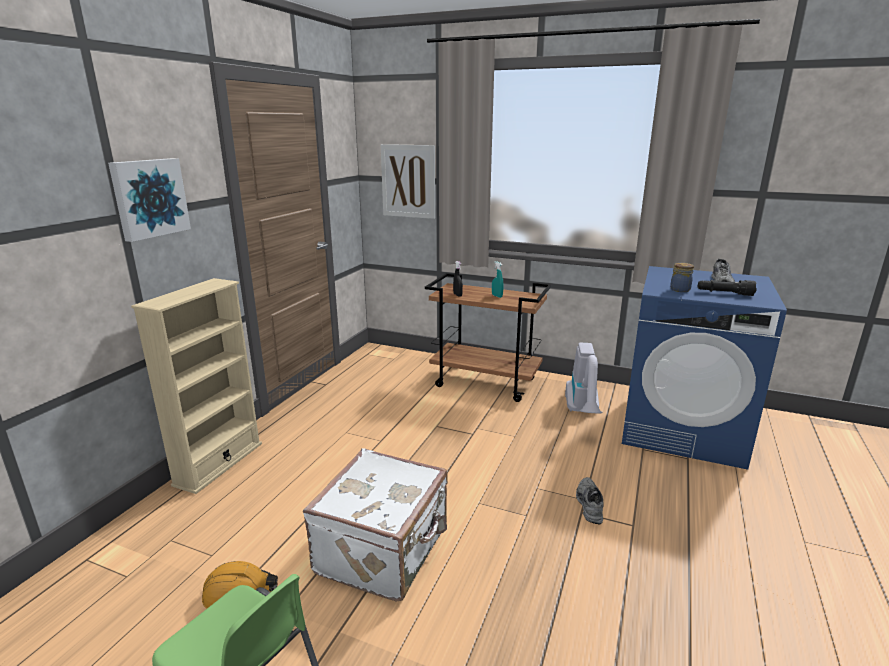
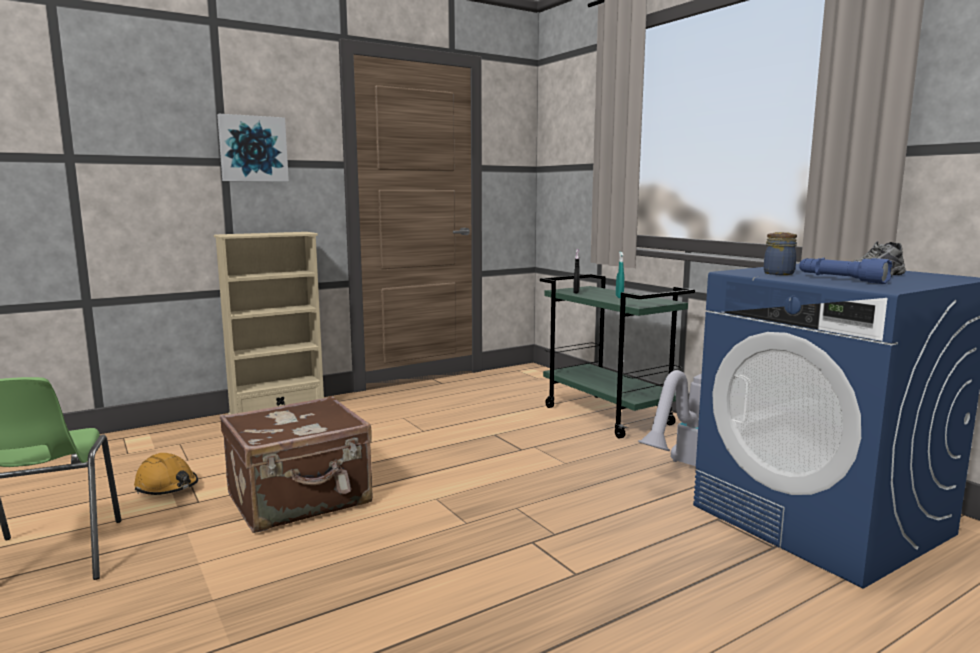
camera: 35 degrees right, 10 degrees down
(385, 550) = (300, 500): white suitcase -> brown suitcase
(408, 181) = (575, 169): picture -> none
(486, 382) = (609, 416): brown cart -> green cart
(588, 504) = (552, 539): grey shoe -> none
(724, 293) = (841, 280): black flashlight -> blue flashlight

